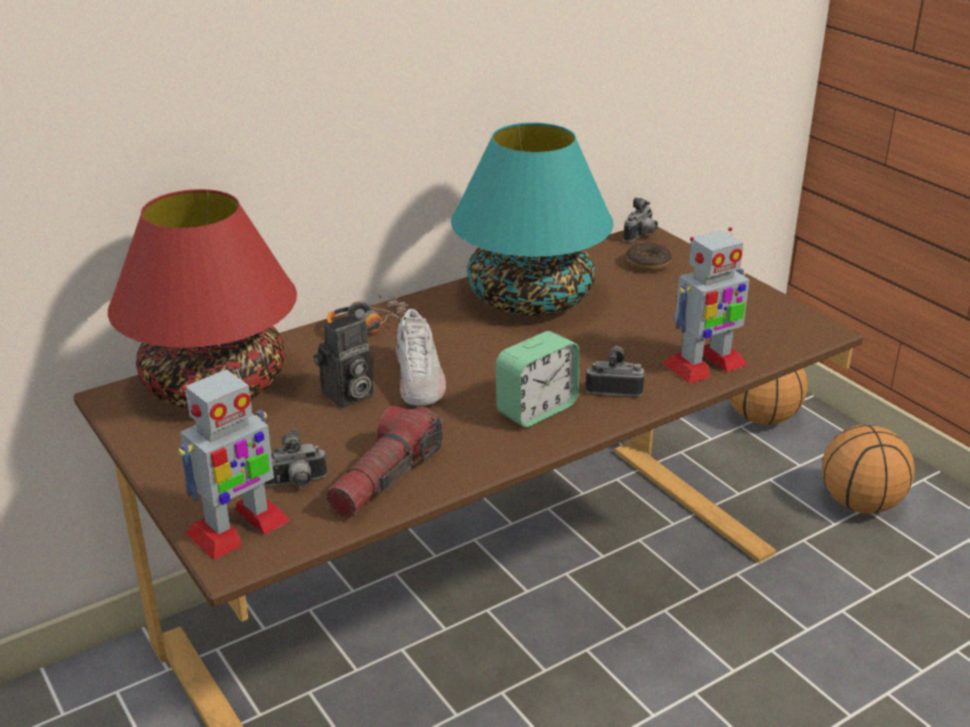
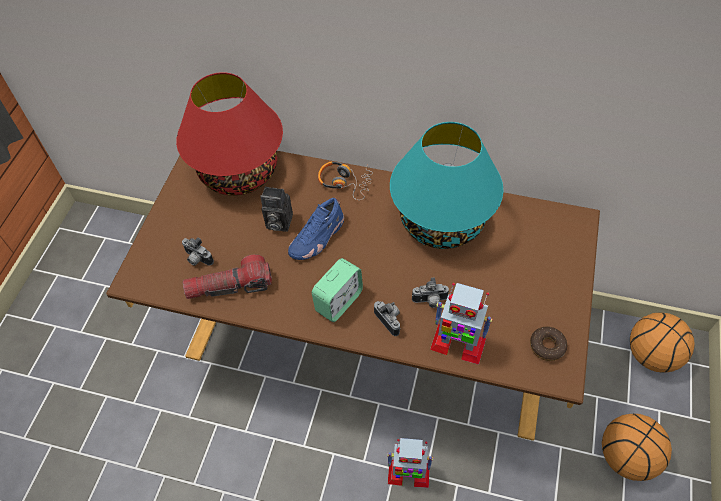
camera: 50 degrees right, 25 degrees up
(237, 528) = (151, 265): toy robot -> toy robot (408, 473)
(419, 380) = (317, 238): white shoe -> blue shoe
(536, 409) = (338, 301): alarm clock -> alarm clock turned 60 degrees counterclockwise
(641, 236) = (574, 218): camera -> camera (430, 301)
(648, 264) = (543, 244): donut -> donut (547, 346)

